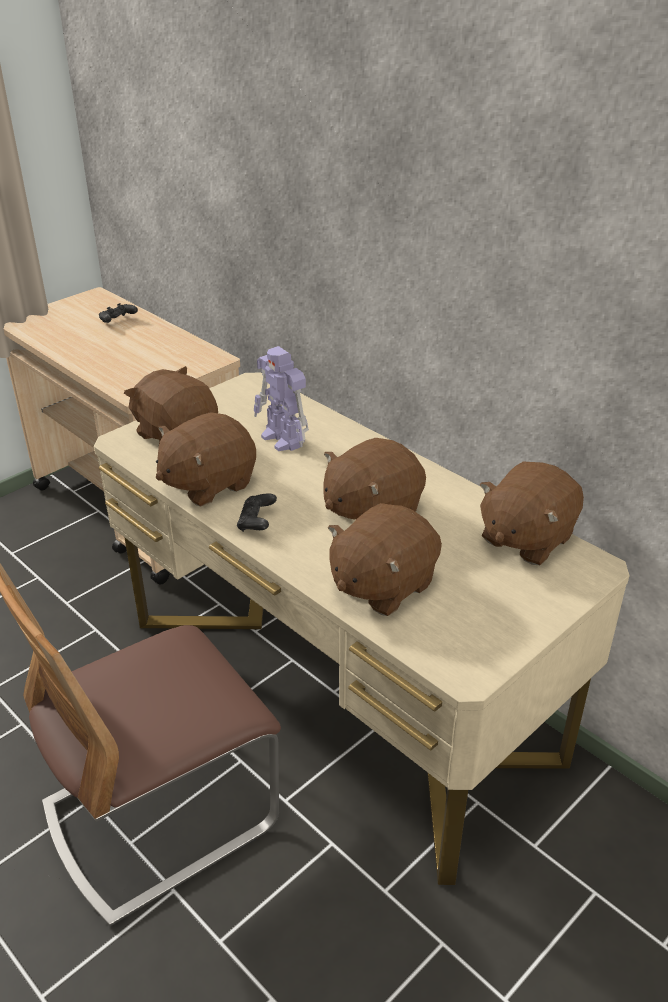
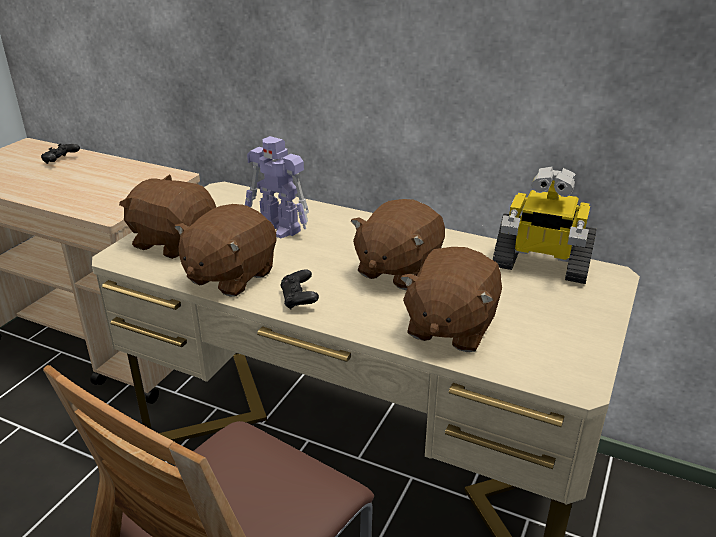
camera: 20 degrees left, 5 degrees down
(525, 538) = (540, 265): brown plush toy -> toy robot

